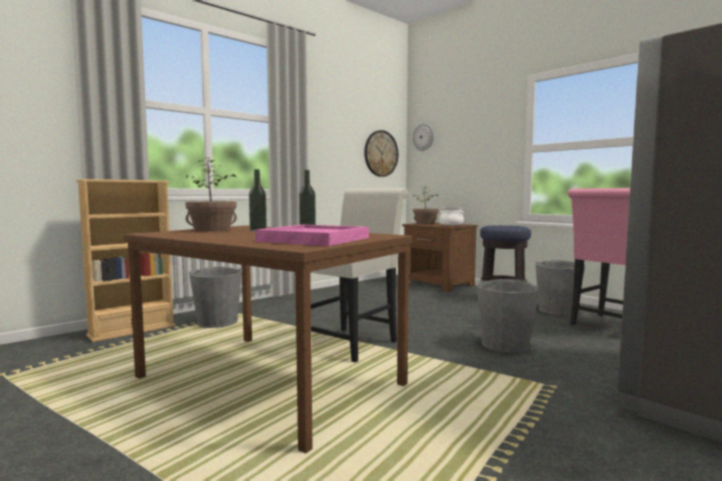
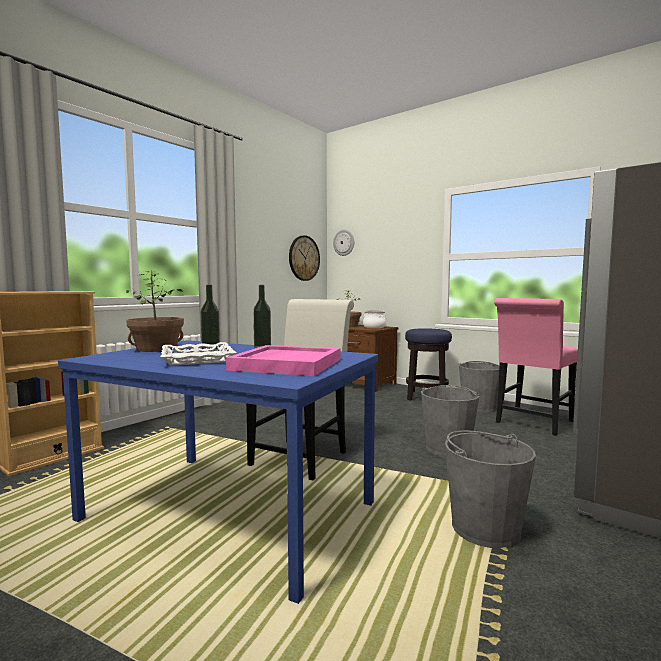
camera: 10 degrees left, 0 degrees up
(217, 322) = (151, 440): grey bucket -> grey bucket (485, 528)
(239, 235) = (197, 359): none -> white tray
(271, 381) = (231, 511): brown dining table -> blue dining table

